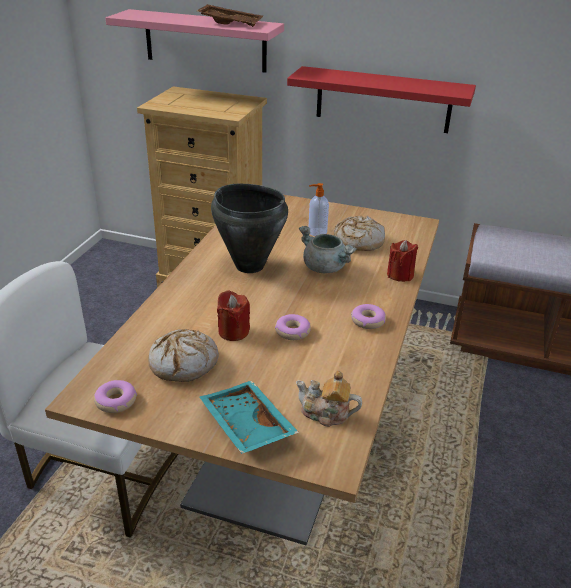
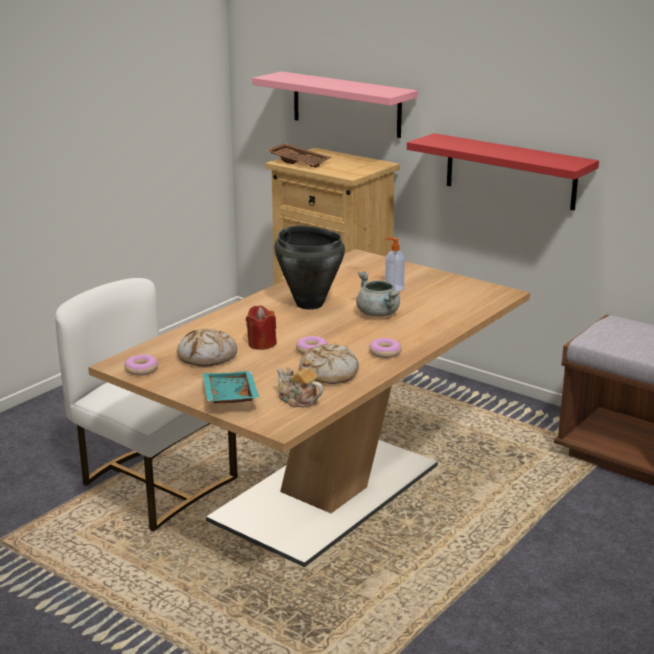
camera: 20 degrees right, 10 degrees down
(230, 23) = (364, 88): brown tray -> brown tray (299, 162)
(358, 241) = (428, 299): bread -> bread (328, 373)
(400, 275) = (446, 327): red candle -> none

